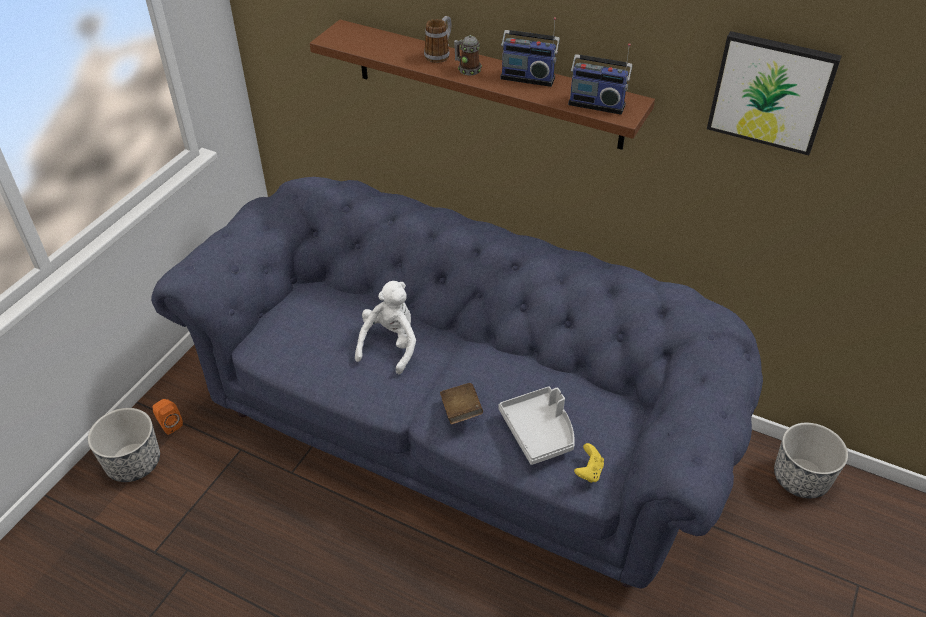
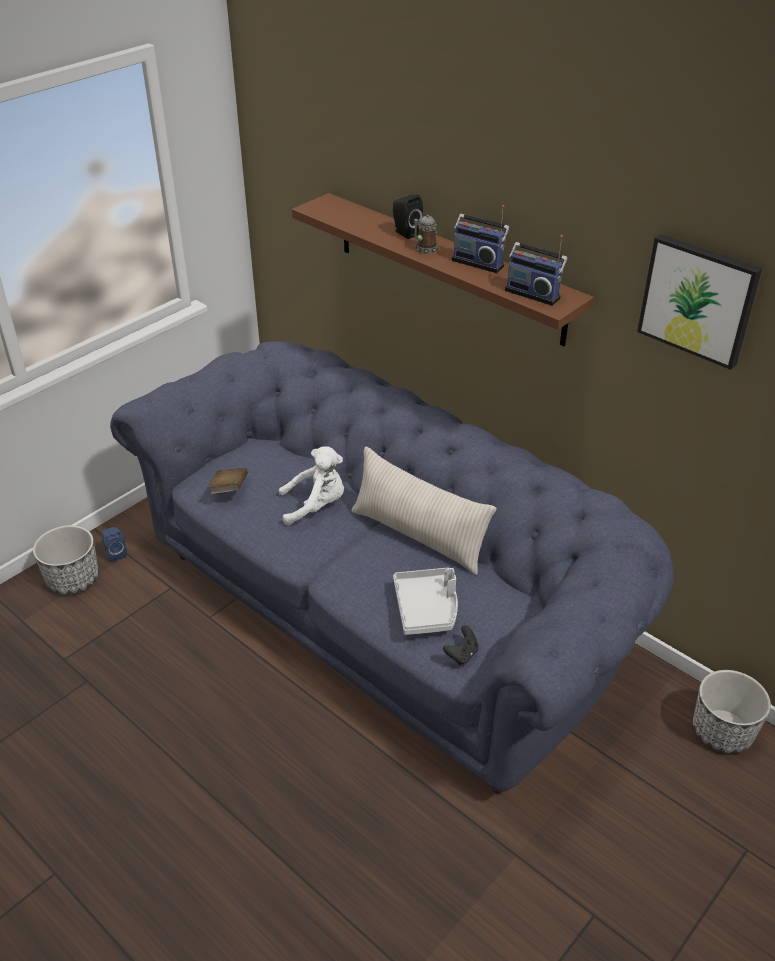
camera: 15 degrees right, 5 degrees down
(169, 424) = (115, 553): orange speaker -> blue speaker
(390, 345) = (316, 506): white plush toy -> white plush toy turned 45 degrees clockwise
(440, 54) = (405, 233): mug -> black speaker
(461, 411) = (359, 576): brown book -> brown book (229, 489)
(502, 357) = (418, 536): none -> beige pillow
(589, 472) = (462, 654): yellow game controller -> black game controller

